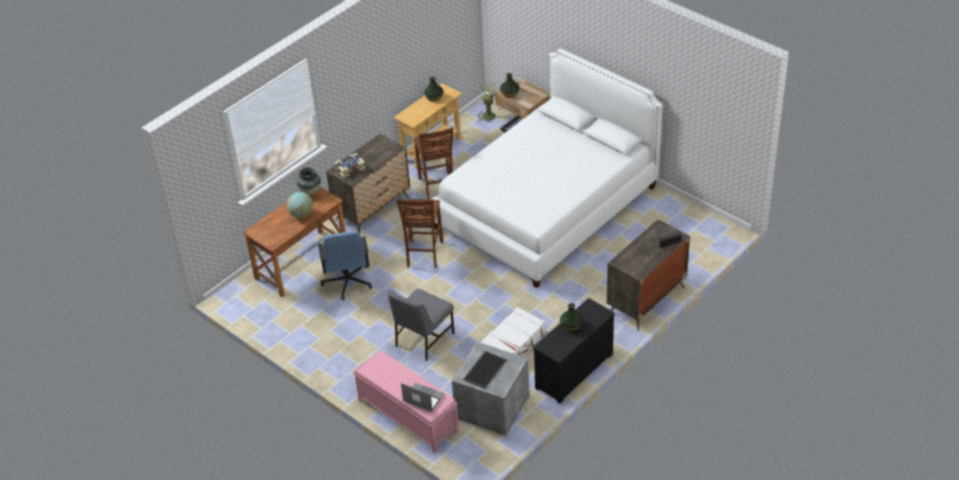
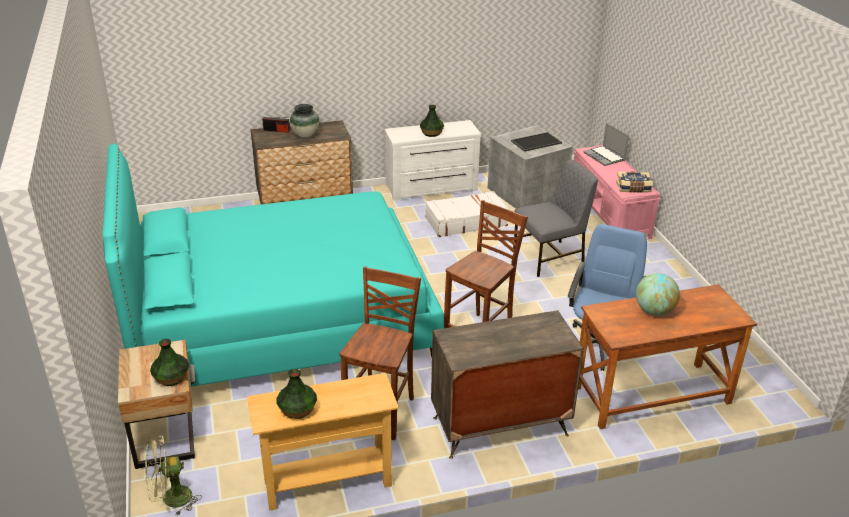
camera: 150 degrees left, 10 degrees down
(310, 191) = (623, 336): vase -> vase (305, 136)
(350, 168) = (543, 335): book -> book (633, 188)
(547, 207) = (280, 320): white bed -> turquoise bed
(572, 370) = (432, 189): black dresser -> white dresser

